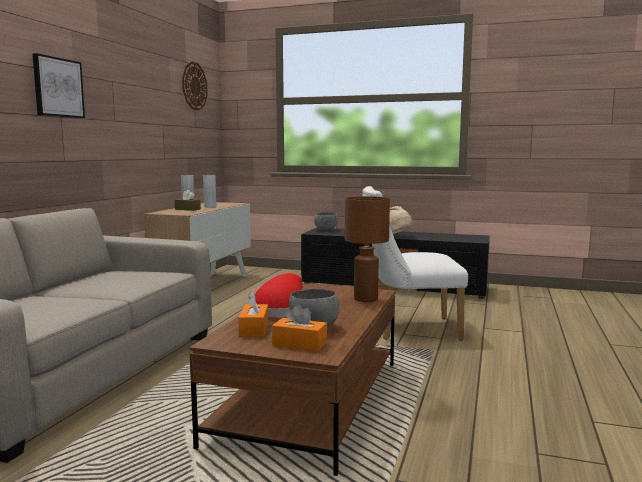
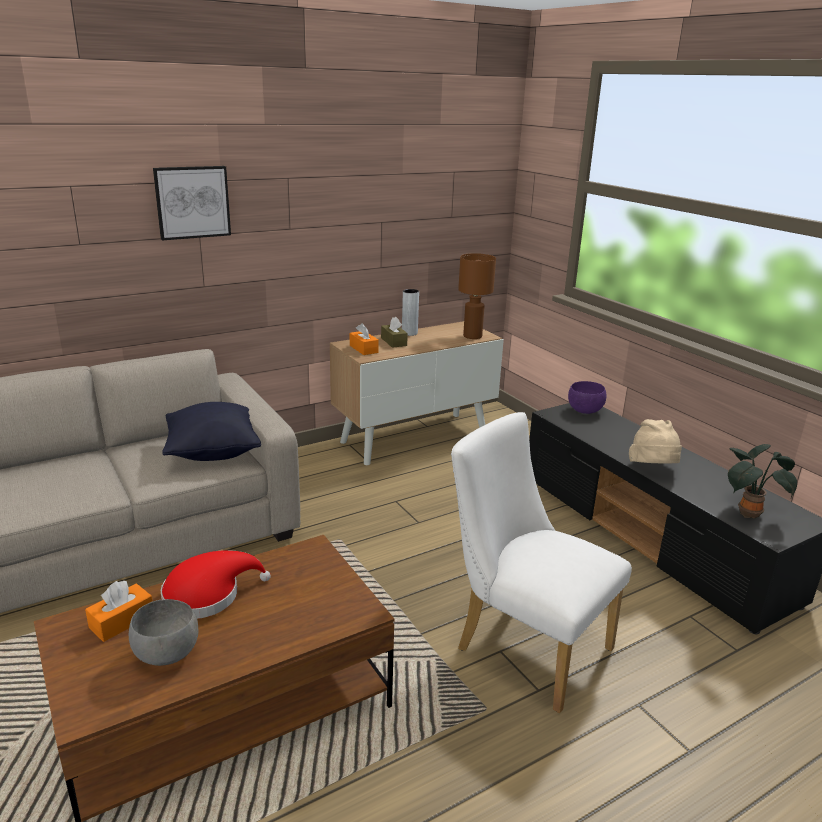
camera: 40 degrees right, 15 degrees up
(140, 274) = (213, 452): none -> black pillow
(194, 86) = (453, 159): wall clock -> none
(210, 207) = (432, 340): grey vase -> none
(299, 344) = (102, 678): orange tissue box -> orange tissue box (363, 349)
(326, 230) = (585, 411): grey bowl -> purple bowl
(366, 299) = (323, 622): brown table lamp -> brown table lamp (473, 336)
(456, 238) = (747, 512): none -> potted plant

